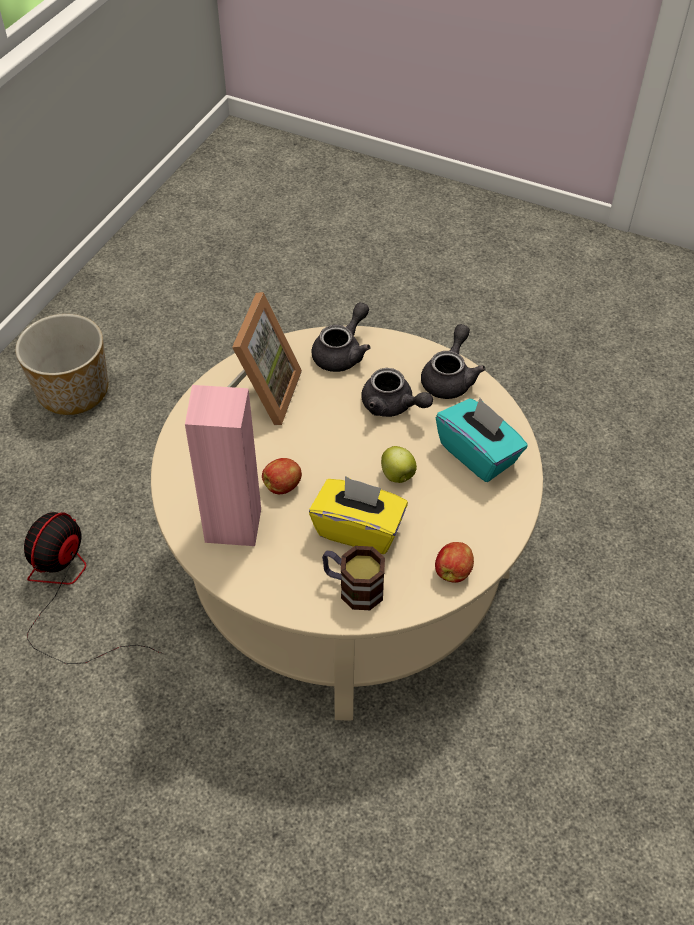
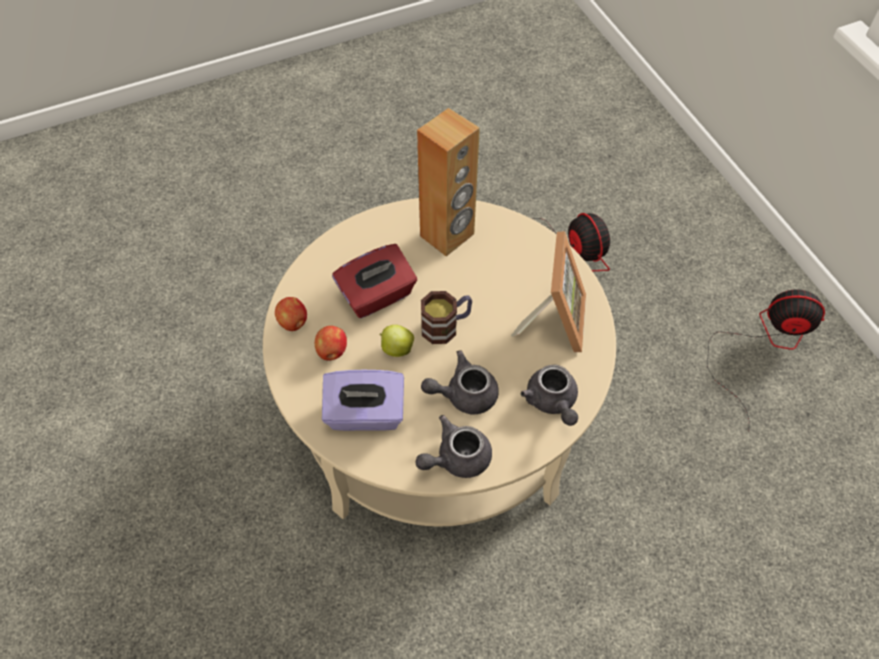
camera: 130 degrees right, 5 degrees up
(72, 391) = (764, 346): planter -> fan
(233, 524) = (447, 235): pink speaker -> brown speaker
(261, 393) = (553, 320): picture frame -> picture frame turned 135 degrees counterclockwise
(283, 486) = (453, 279): apple -> apple (332, 352)
(352, 587) = (339, 264): mug -> mug (446, 326)
(358, 529) = (377, 296): yellow tissue box -> red tissue box
(450, 378) = (456, 458): grey teapot -> grey teapot turned 90 degrees clockwise
(478, 454) = (365, 414): turquoise tissue box -> purple tissue box

